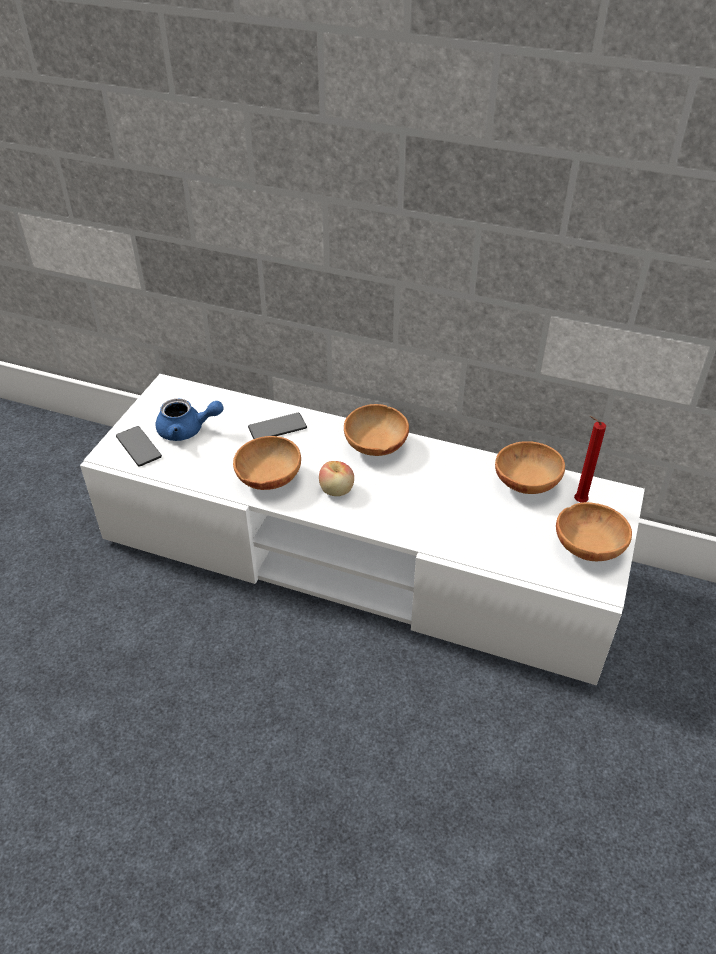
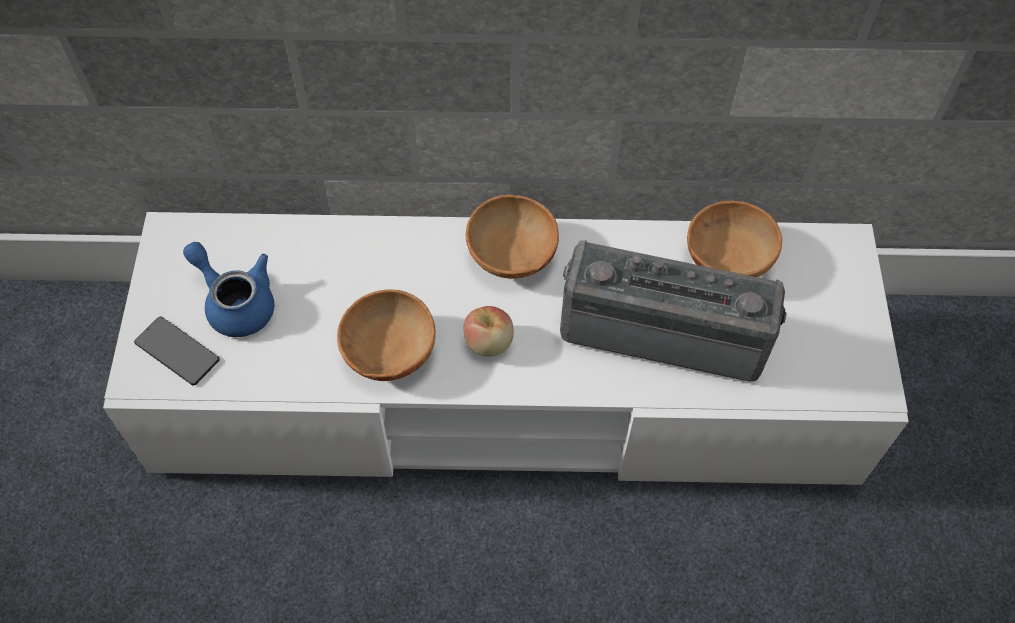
camera: 20 degrees left, 15 degrees up
(187, 430) = (236, 302): blue teapot -> blue teapot turned 120 degrees counterclockwise
(277, 428) = (363, 261): phone -> none
(462, 511) = (664, 328): none -> radio
(577, 501) = (800, 269): red candle -> none
(588, 547) = (837, 335): brown bowl -> none

